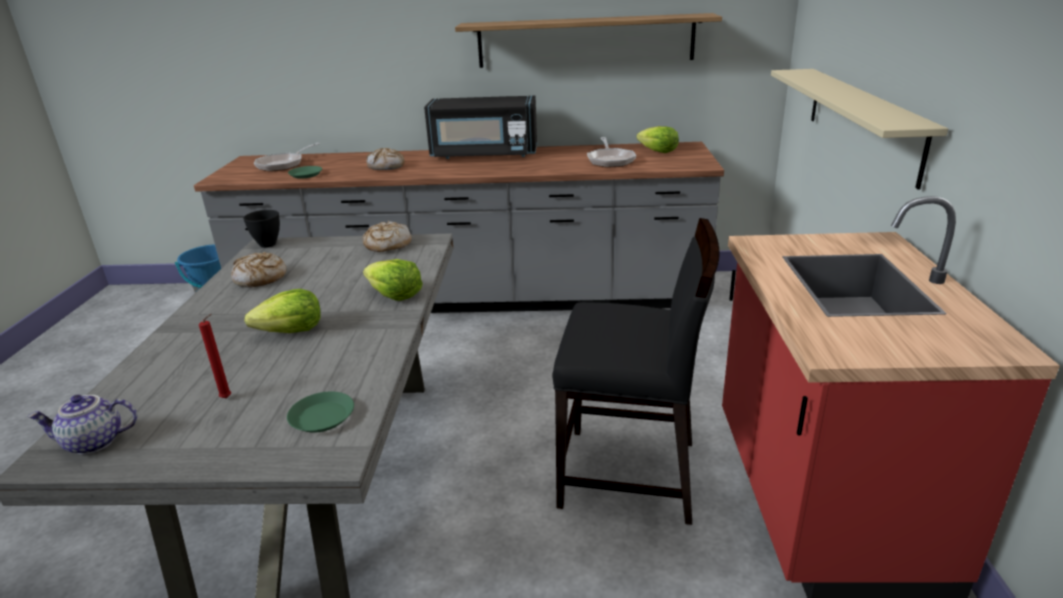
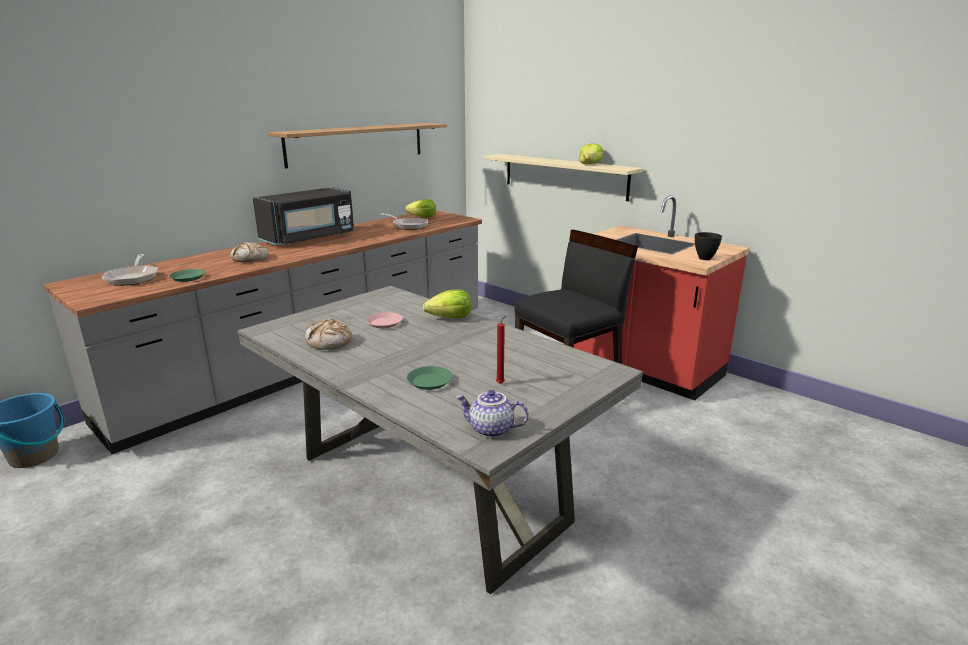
camera: 50 degrees left, 5 degrees down
(93, 443) = (490, 430): teapot -> teapot turned 75 degrees clockwise
(267, 244) = (266, 328): black bowl -> black bowl (704, 258)
(291, 331) = (441, 351): lettuce -> lettuce (590, 164)
(322, 417) = (567, 365): green plate -> green plate (429, 381)
(338, 276) = (384, 323): none -> pink plate
(387, 245) = (366, 301): bread -> none

